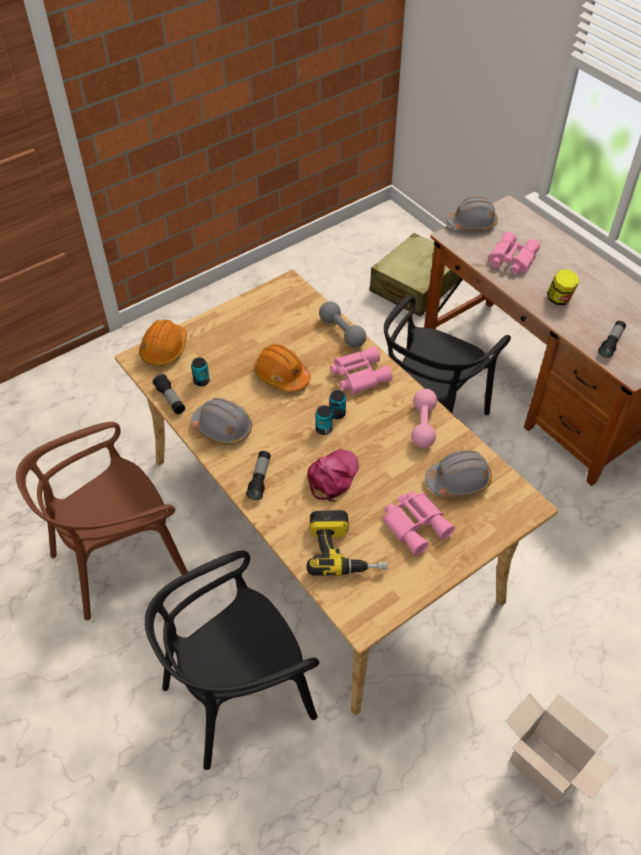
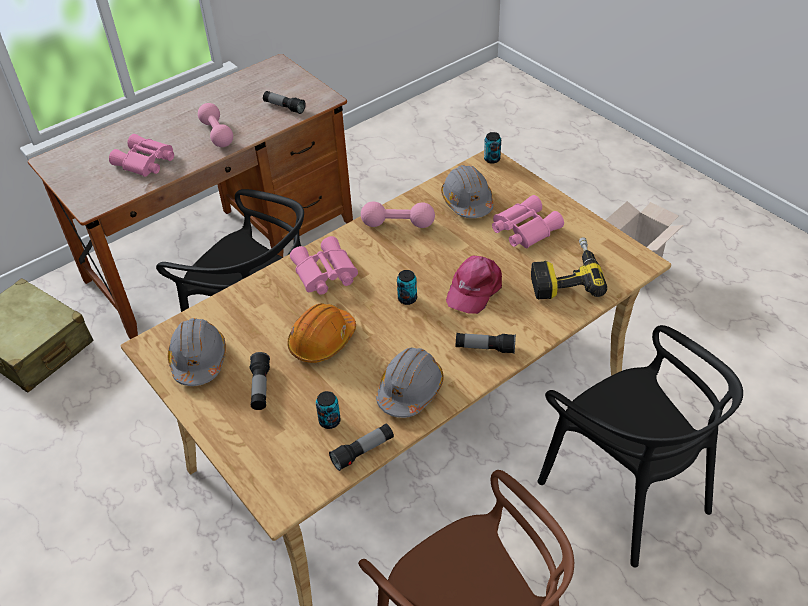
camera: 90 degrees left, 5 degrees down
(164, 349) = (266, 472): orange hard hat -> none
(240, 343) = (260, 387): none -> flashlight
(332, 477) = (474, 289): pink cap -> pink cap turned 90 degrees counterclockwise
(337, 414) = (384, 289): can -> can (492, 159)
(342, 332) = (251, 290): grey dumbbell -> none
(472, 223) = (72, 189): grey hard hat -> grey hard hat (198, 360)
(559, 299) = (217, 134): jar -> pink dumbbell

